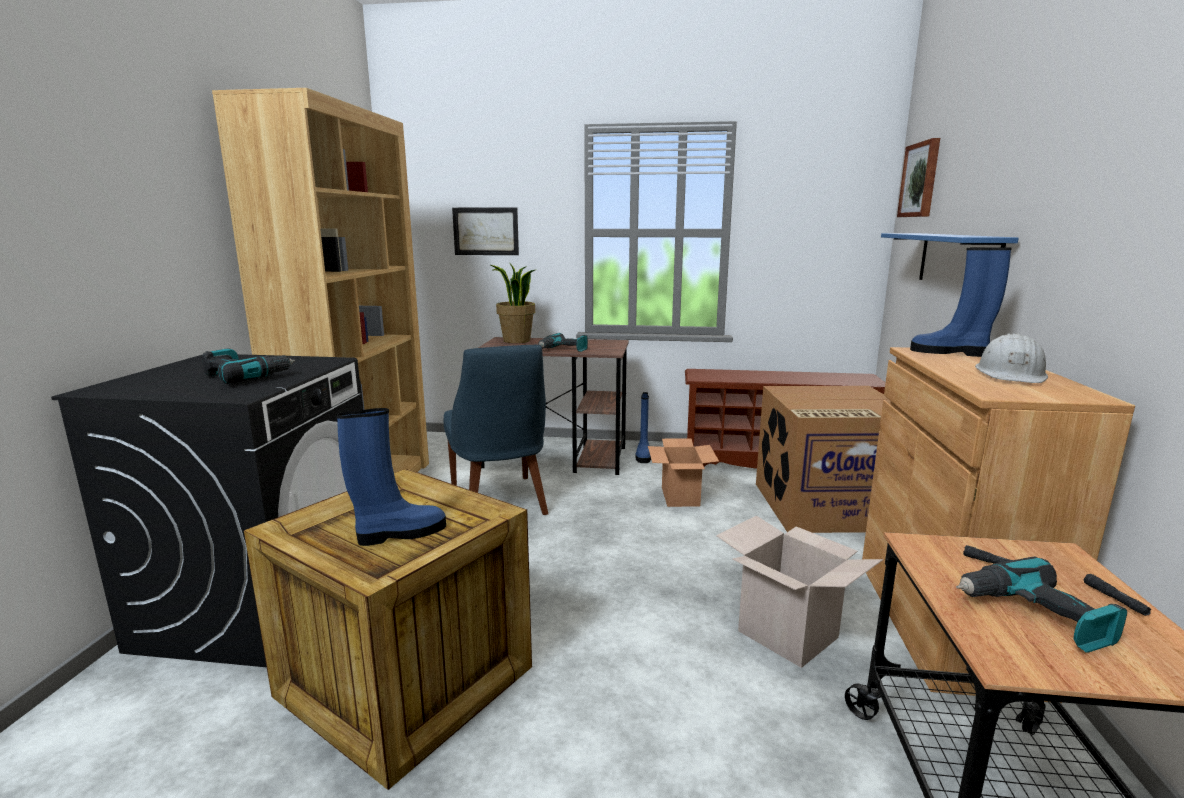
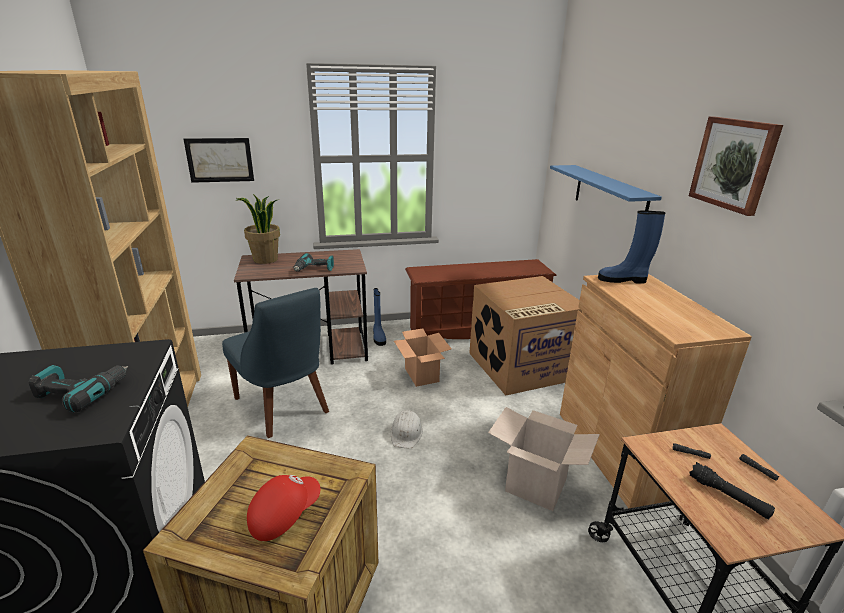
camera: 20 degrees left, 10 degrees up
(399, 534) = (284, 514): blue boot -> red cap
(920, 180) = (574, 123): picture -> picture (734, 164)
(1011, 374) = (672, 306): white hard hat -> white hard hat (406, 433)
(1035, 617) = (728, 496): power drill -> black flashlight

